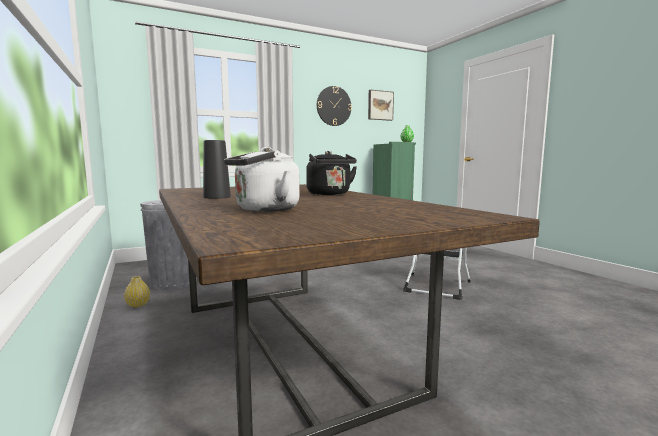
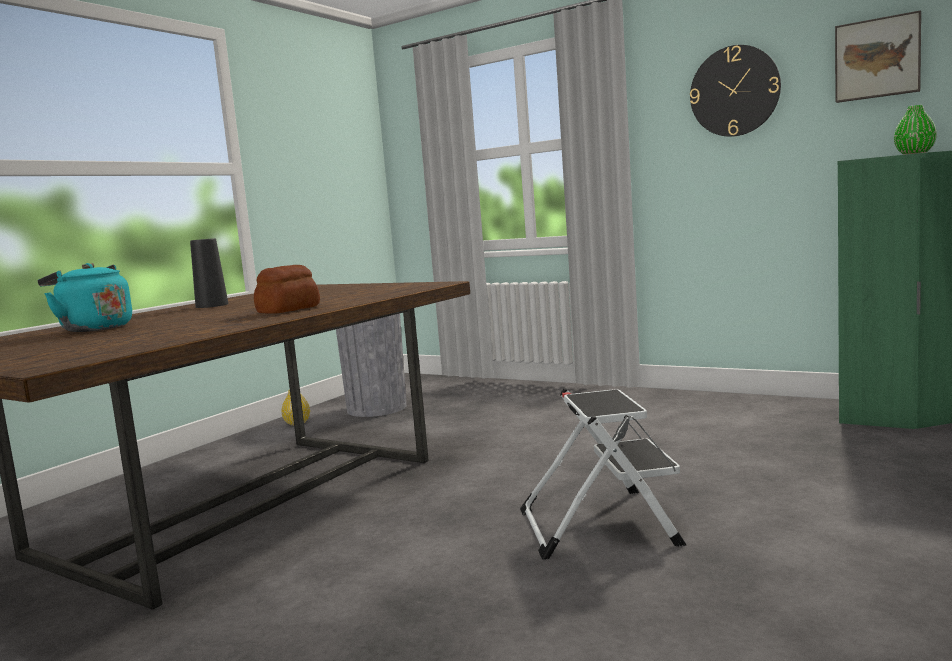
camera: 60 degrees right, 0 degrees up
(264, 210) = (93, 329): white kettle -> turquoise kettle
(330, 194) = (287, 310): black kettle -> bread

